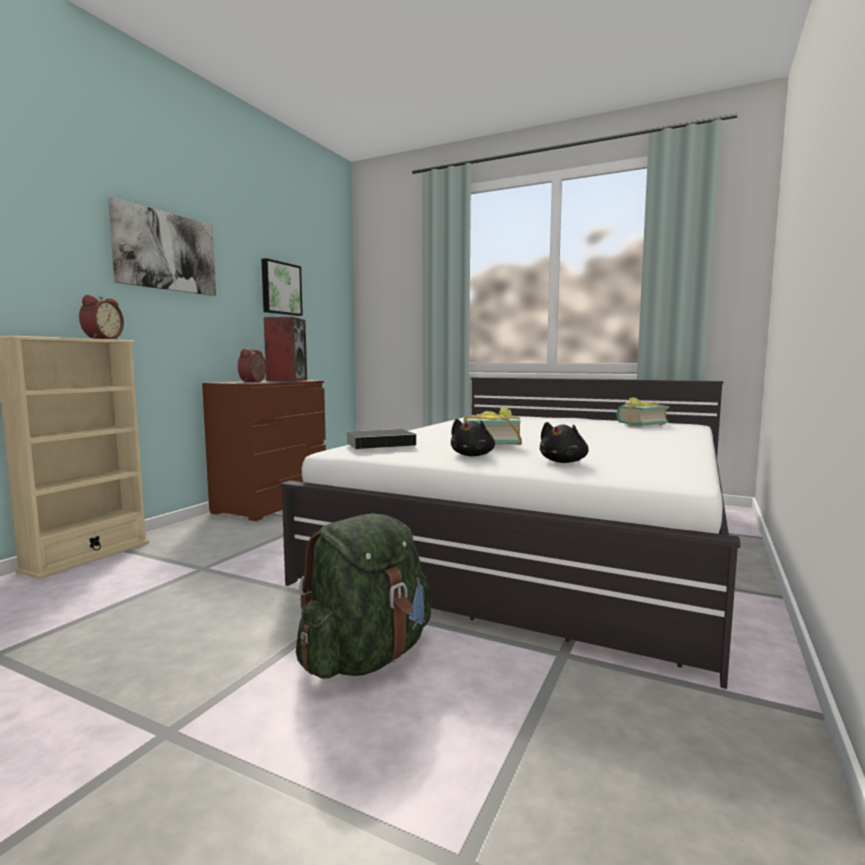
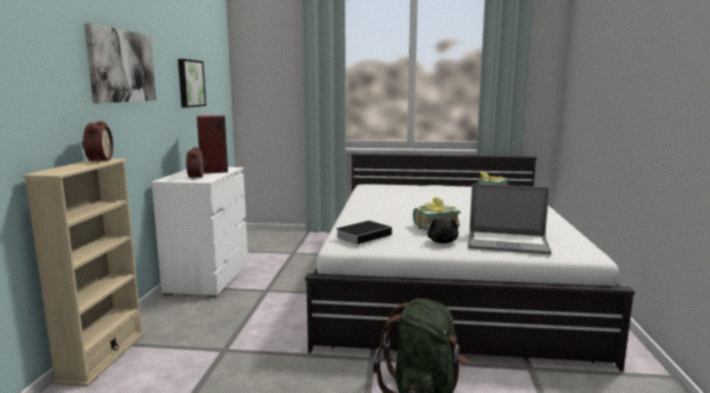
camera: 20 degrees left, 5 degrees up
(272, 504) = (208, 278): brown dresser -> white dresser
(564, 462) = (507, 243): black plush toy -> laptop

